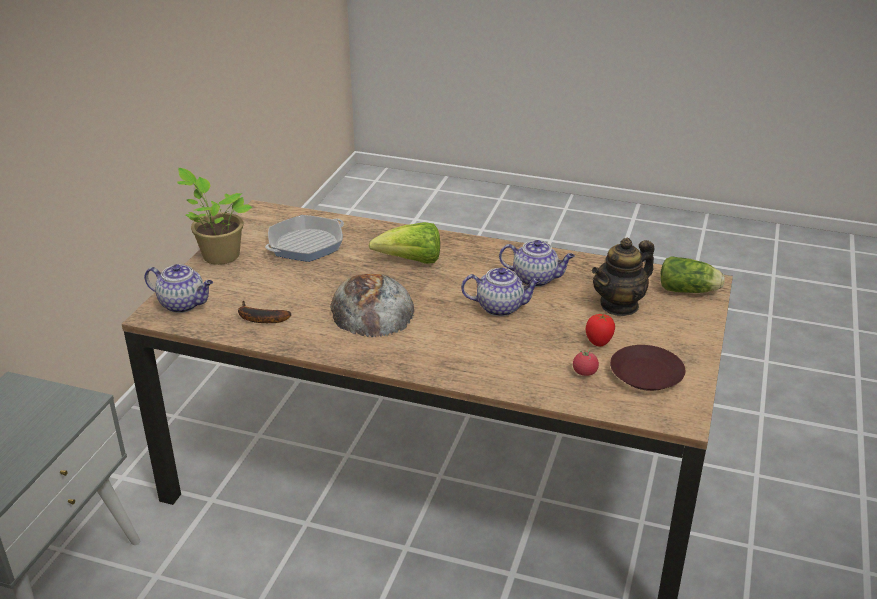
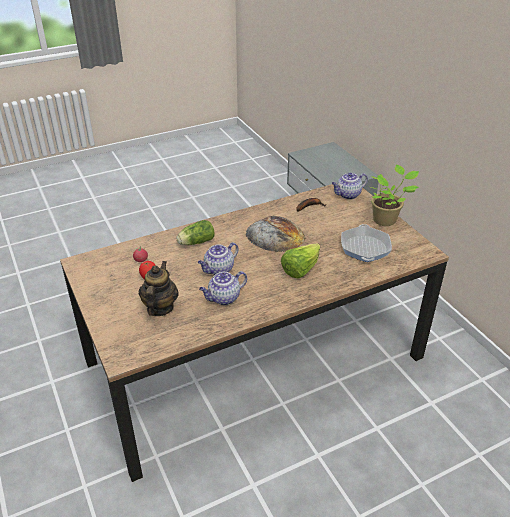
camera: 135 degrees right, 5 degrees up
(646, 373) = (111, 275): brown plate -> none
(690, 290) = (127, 345): lettuce -> lettuce (195, 242)

